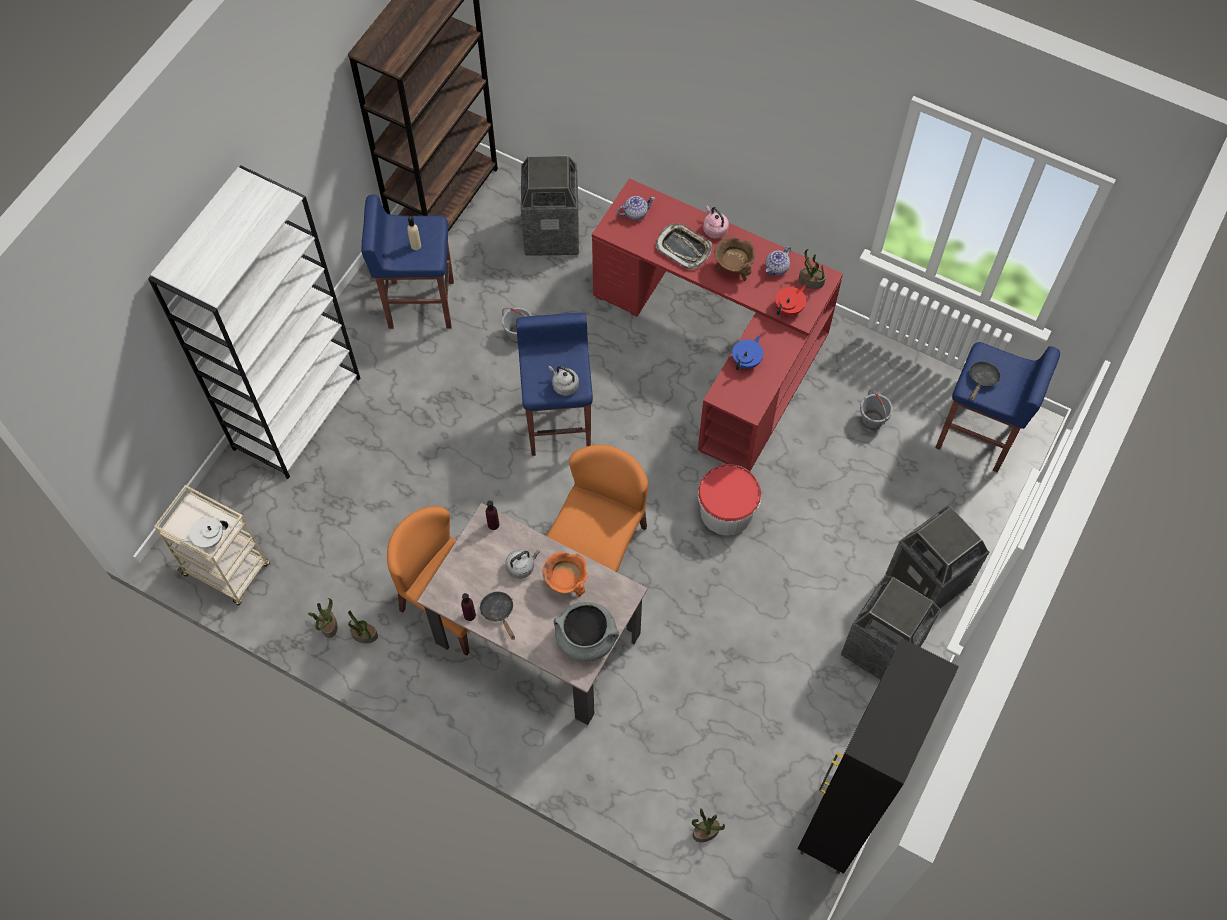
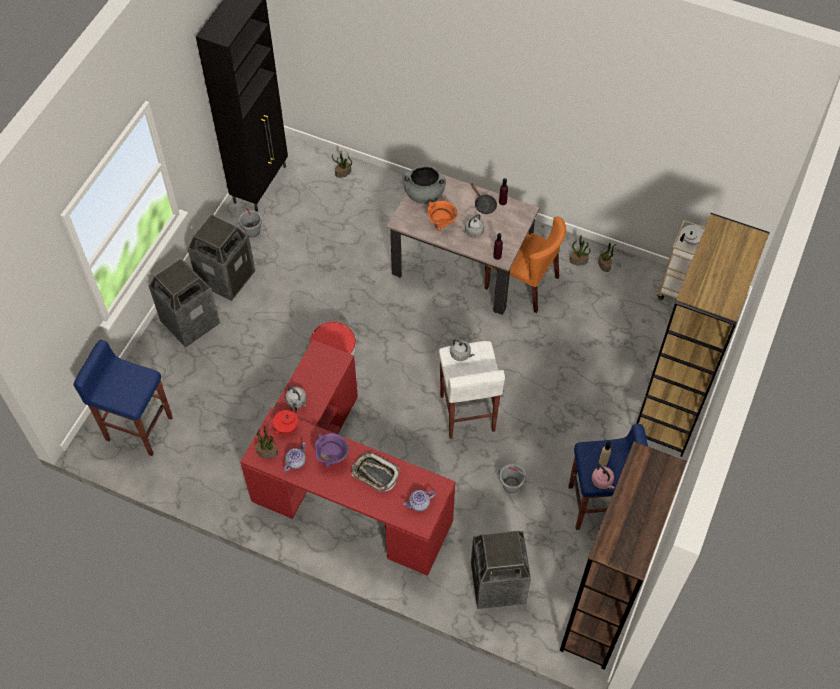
camera: 175 degrees right, 5 degrees down
(297, 412) = (673, 406): white bookcase -> brown bookcase
(559, 423) = (466, 414): blue stool -> white stool
(598, 547) = (426, 327): orange chair -> none
(714, 229) = (349, 494): pink kettle -> pink kettle (602, 481)
(733, 269) = (332, 458): brown cooking pot -> purple cooking pot
(746, 360) = (320, 388): blue teapot -> none
(776, 345) = (297, 402): none -> grey kettle
(872, 420) = (220, 435): grey bucket -> grey bucket (252, 231)
(982, 380) = (136, 383): black frying pan -> none

